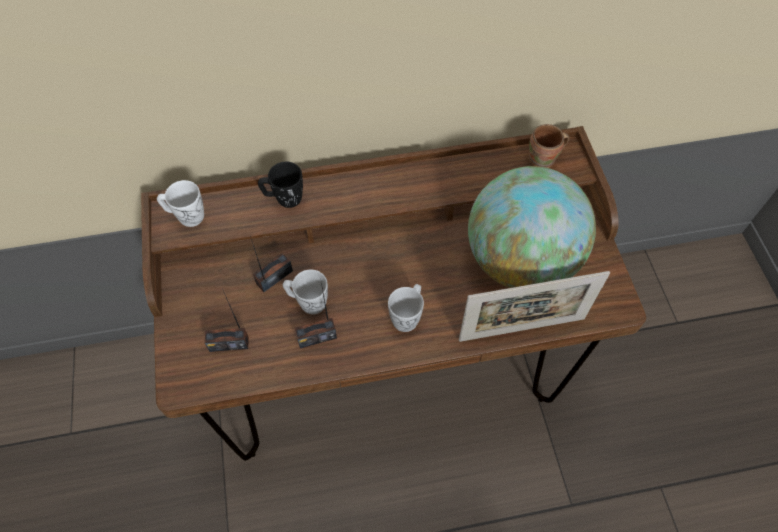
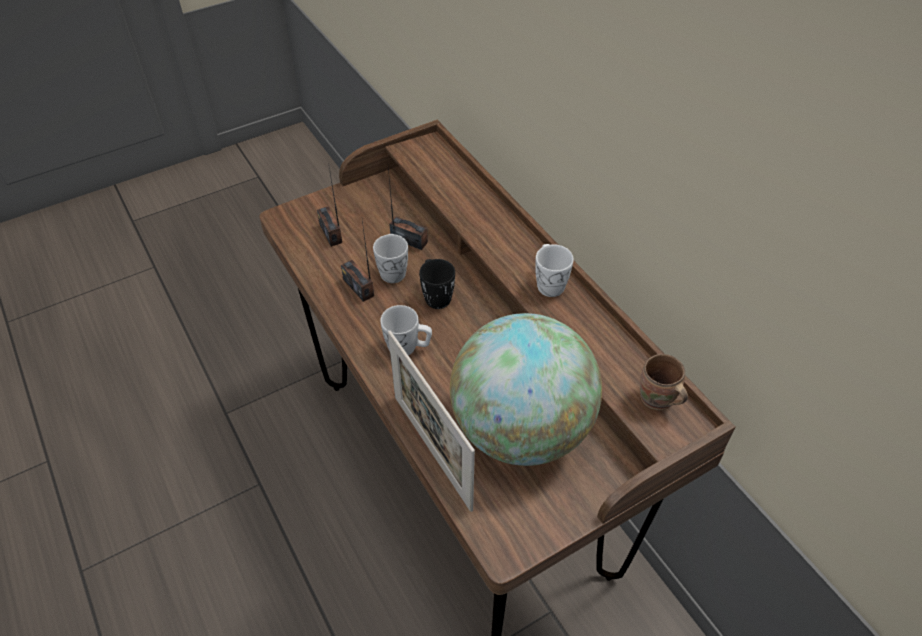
camera: 70 degrees right, 10 degrees down
(186, 216) = (429, 153): white mug -> white mug (549, 283)
(284, 198) = (481, 205): black mug -> black mug (436, 295)

